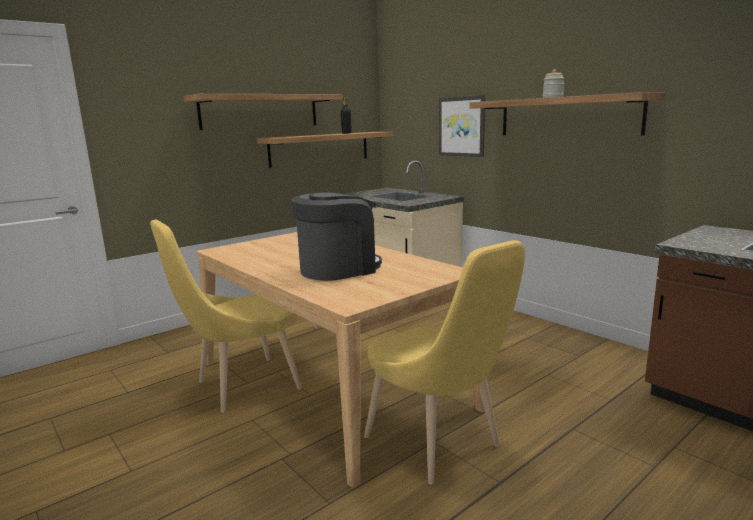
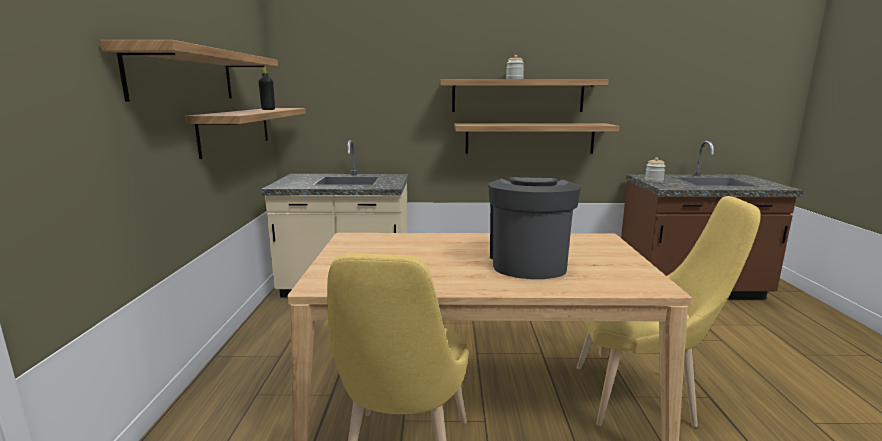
camera: 50 degrees left, 0 degrees up
(462, 126) = (400, 103): picture -> none
(579, 167) = (529, 138): none -> shelf
(701, 236) = (653, 181): none -> jar

